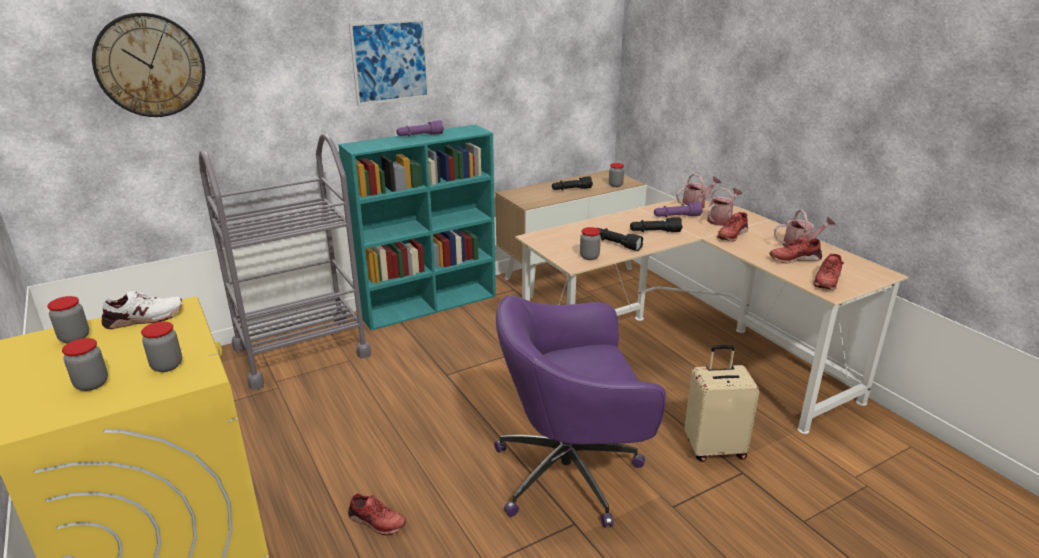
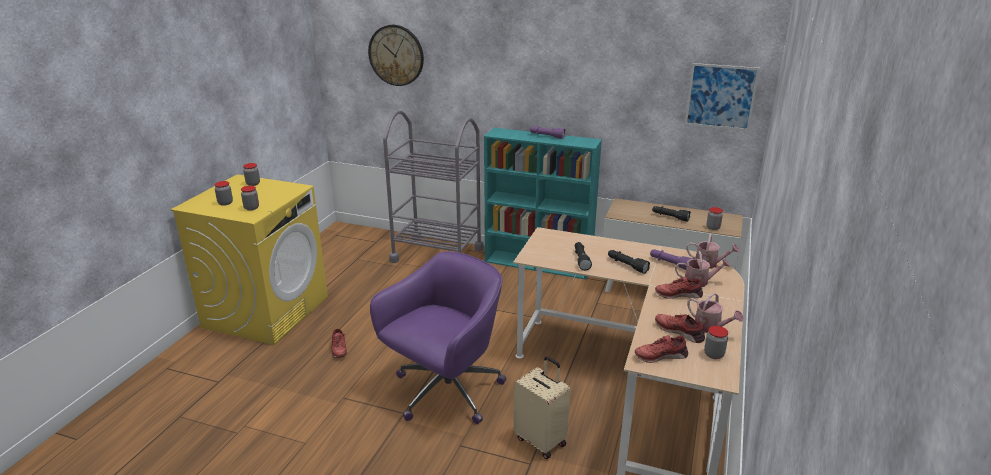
camera: 50 degrees right, 0 degrees up
(144, 318) = (281, 186): white shoe -> none
(390, 61) = (541, 78): picture -> picture (720, 97)
(571, 473) = (445, 392): purple office chair -> purple office chair turned 90 degrees clockwise
(589, 257) = (546, 258): jar -> jar (714, 354)

